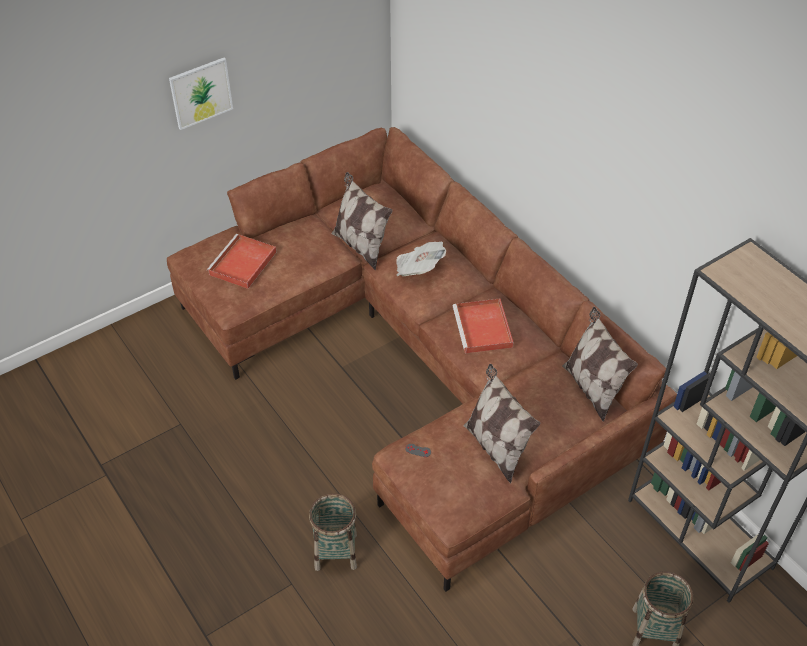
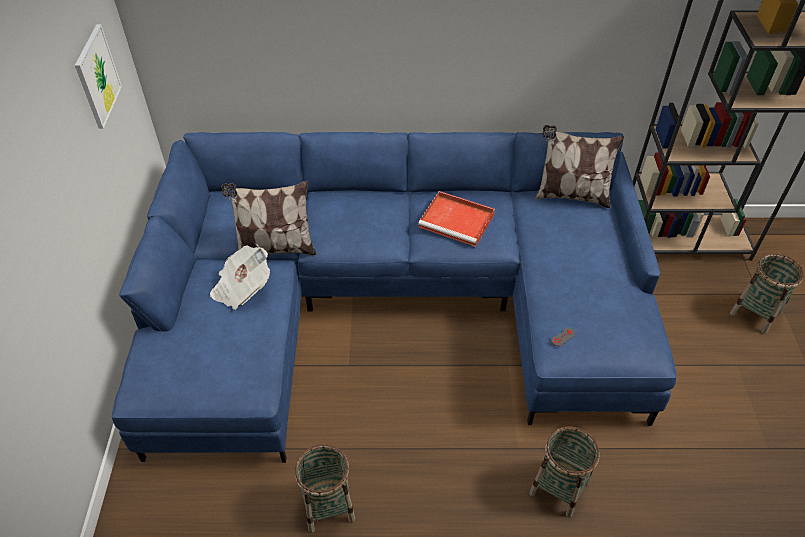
camera: 55 degrees left, 0 degrees up
(201, 93) = (38, 191): picture -> picture (97, 76)
(220, 421) = (327, 505): none -> basket
(242, 264) = (206, 349): red tray -> none
(418, 268) = (348, 223): newspaper -> newspaper (242, 288)
(420, 361) = (393, 305): brown sofa -> blue sofa
(496, 447) = (594, 283): pillow -> none

